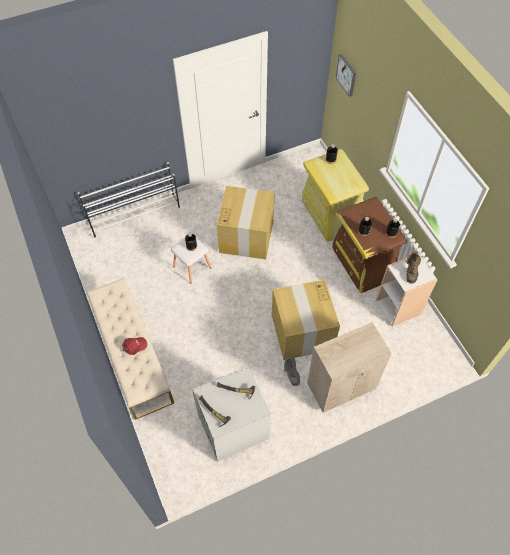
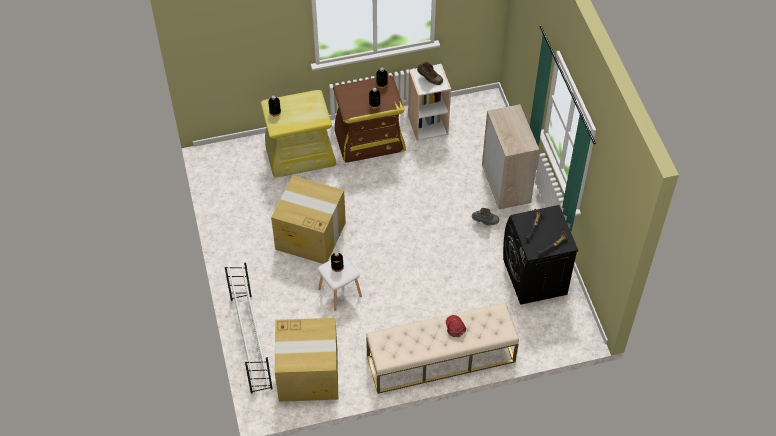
camera: 80 degrees left, 5 degrees down
(233, 427) = (534, 278): white washing machine -> black washing machine
(302, 332) = (441, 206): cardboard box -> cardboard box (309, 374)
(346, 75) = (214, 48): picture -> none

